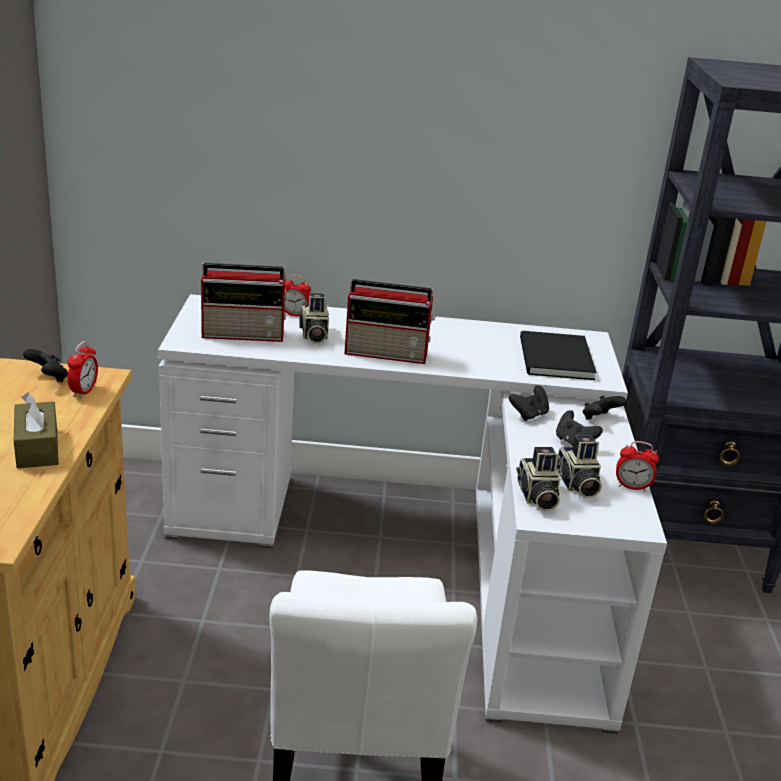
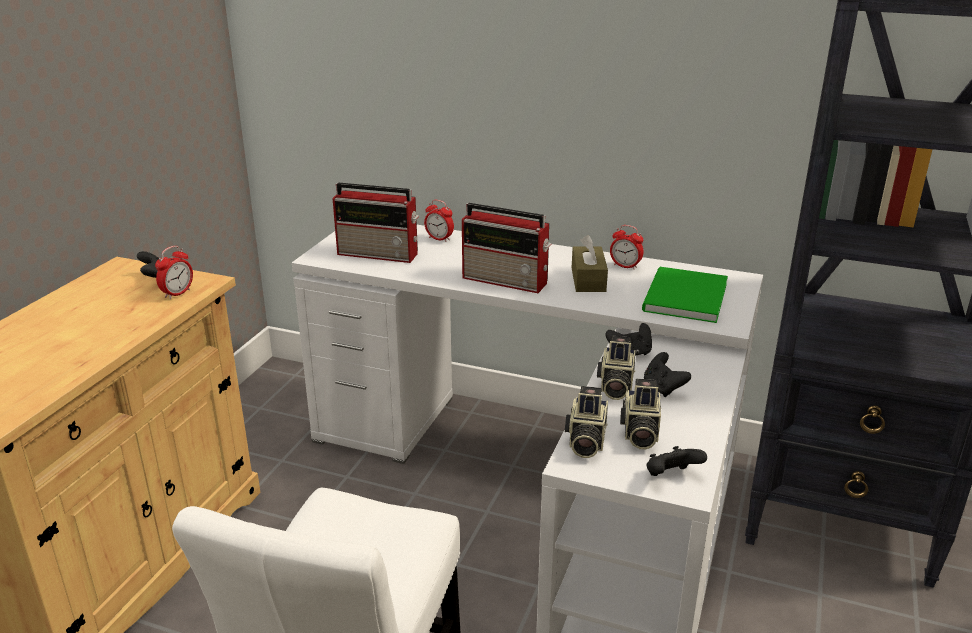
camera: 20 degrees right, 0 degrees up
(37, 447) = (98, 340): brown tissue box -> brown tissue box (588, 280)
(313, 335) = (444, 259): camera -> camera (615, 386)
(554, 359) = (682, 298): black book -> green book
(599, 419) = (708, 365): black game controller -> black game controller (671, 476)
(632, 487) = (704, 443): alarm clock -> alarm clock (625, 266)

